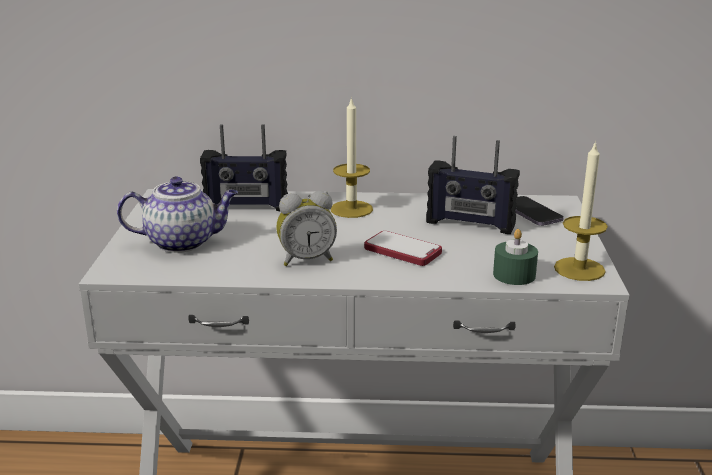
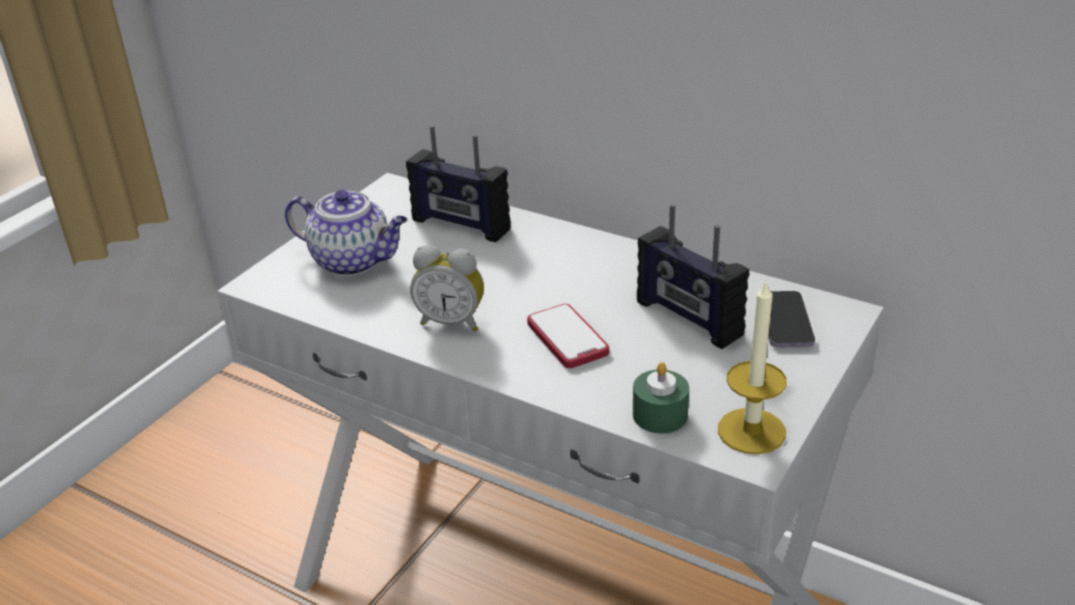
camera: 30 degrees right, 10 degrees up
(351, 209) = (570, 257): candle -> none

